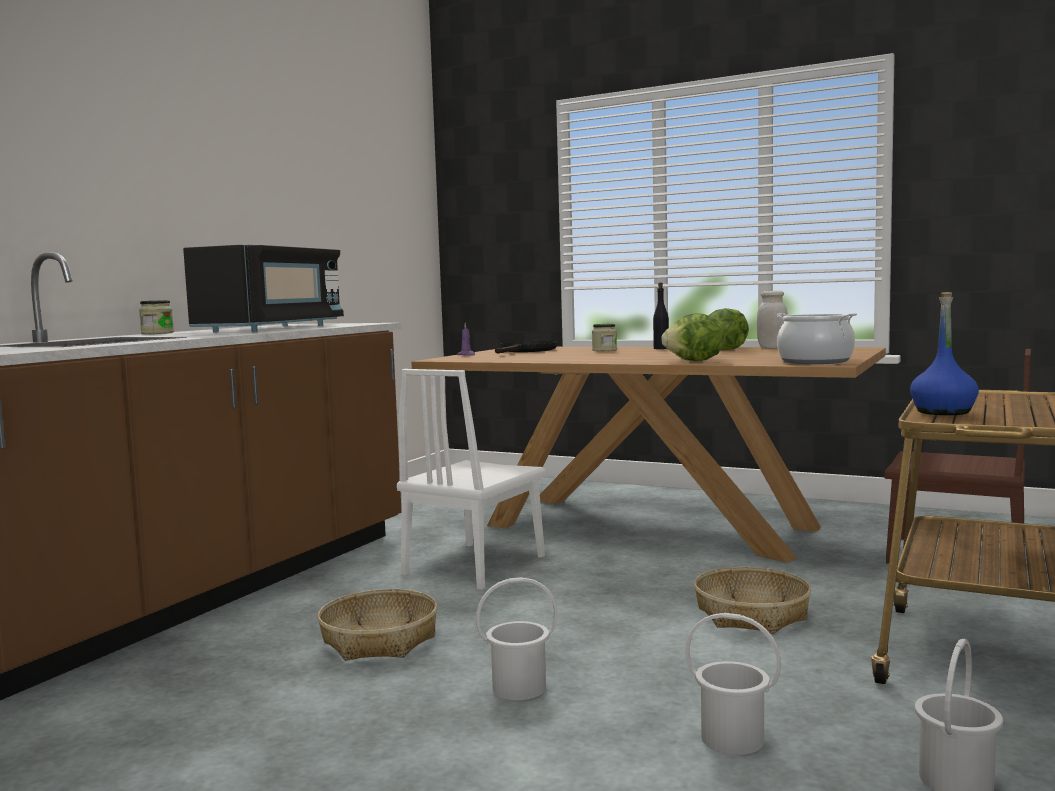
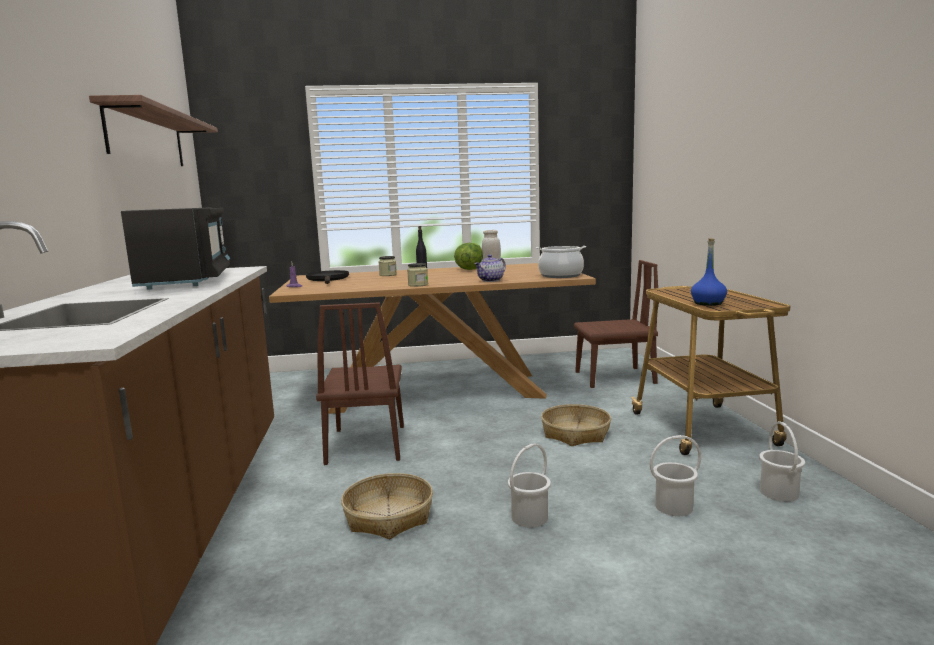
camera: 35 degrees left, 5 degrees up
(157, 333) = (77, 294): jar -> jar (418, 285)
(337, 177) = (147, 138): none -> shelf
(475, 565) = (366, 444): white chair -> brown chair
(695, 361) = (491, 280): lettuce -> teapot

